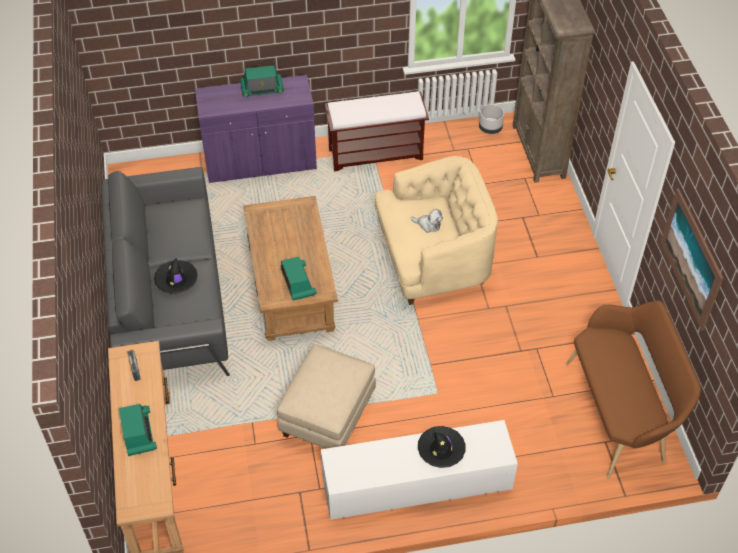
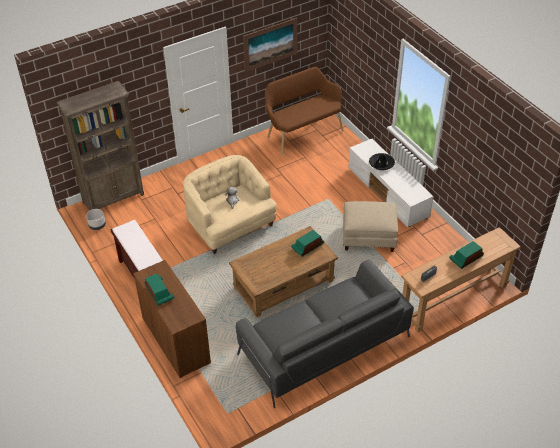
camera: 110 degrees left, 5 degrees down
(176, 280) = (338, 304): black hat -> none
(260, 162) = (176, 340): purple cabinet -> brown cabinet

